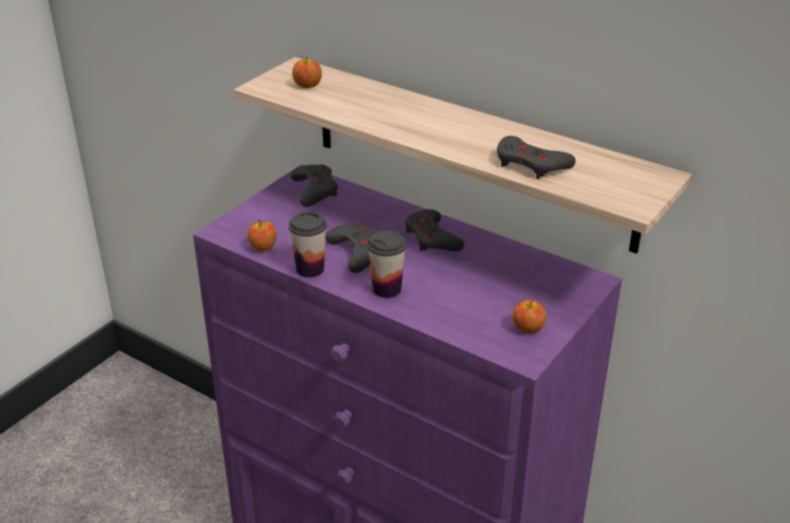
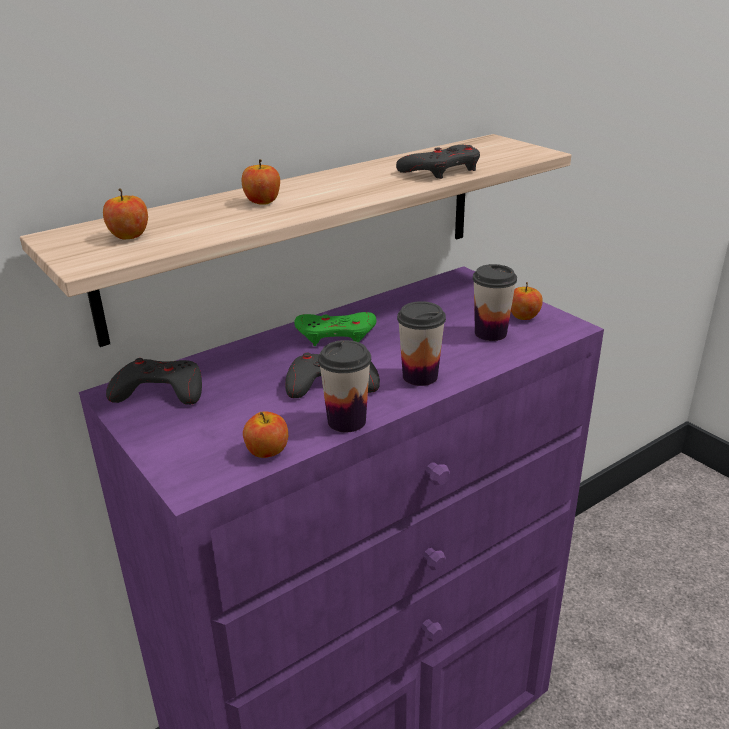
camera: 70 degrees left, 5 degrees down
(398, 109) = (262, 201): none -> apple
(432, 238) = (336, 334): grey game controller -> green game controller
(481, 313) = (490, 333): none -> cup

